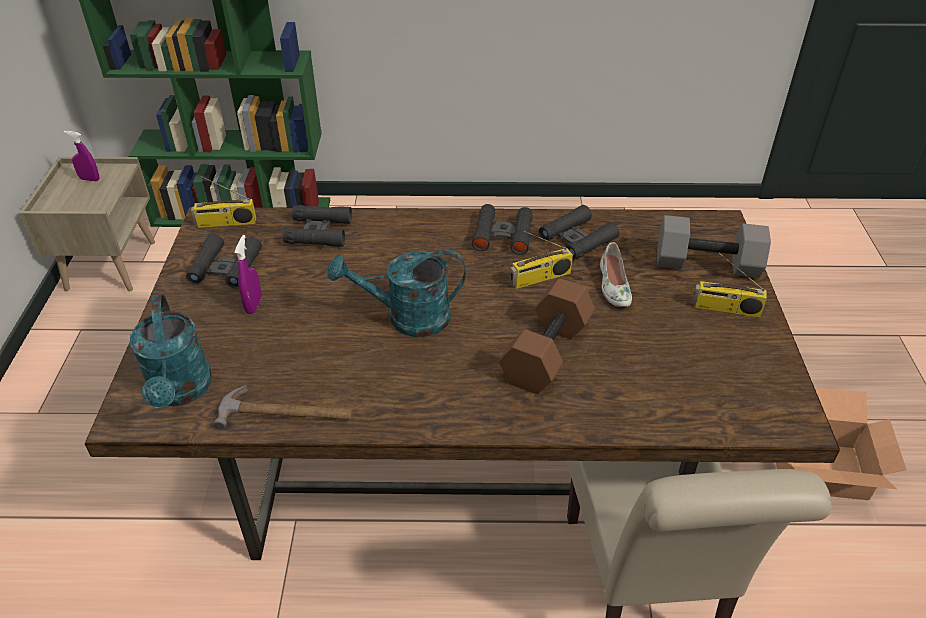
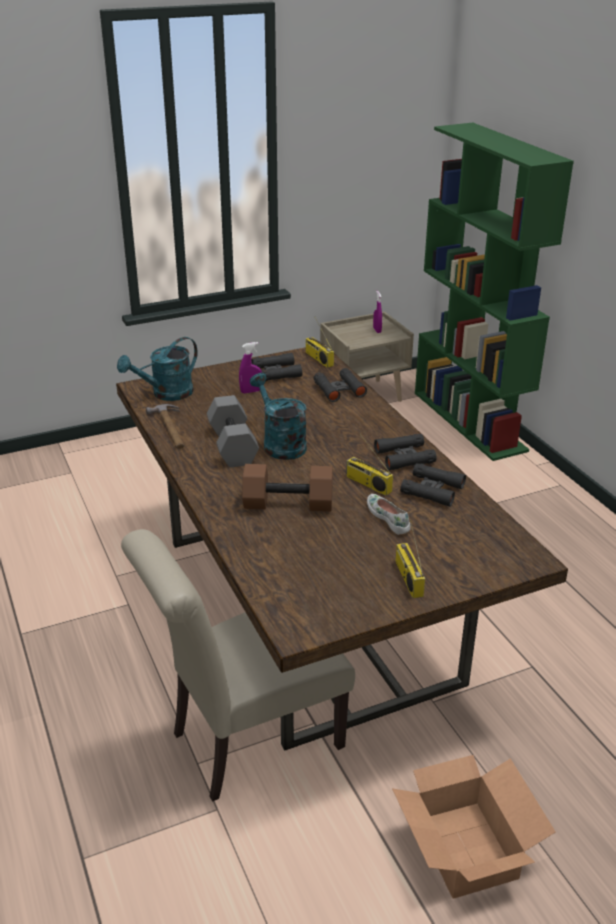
camera: 65 degrees right, 10 degrees down
(613, 285) = (388, 518): white shoe -> white shoe turned 90 degrees clockwise
(706, 265) = (459, 559): grey dumbbell -> grey dumbbell (231, 445)

